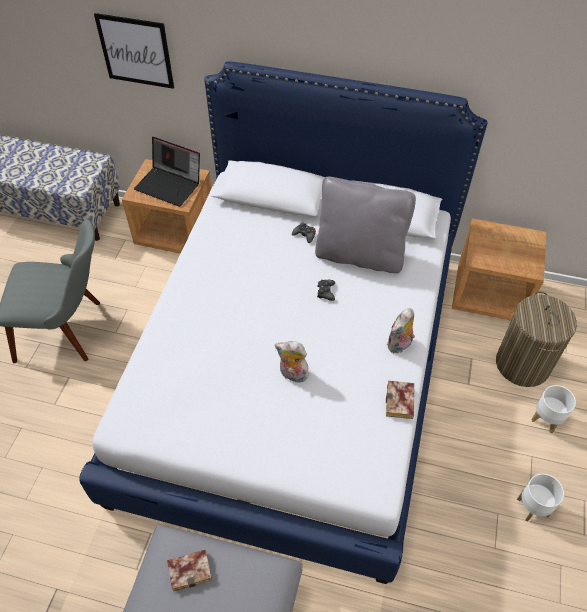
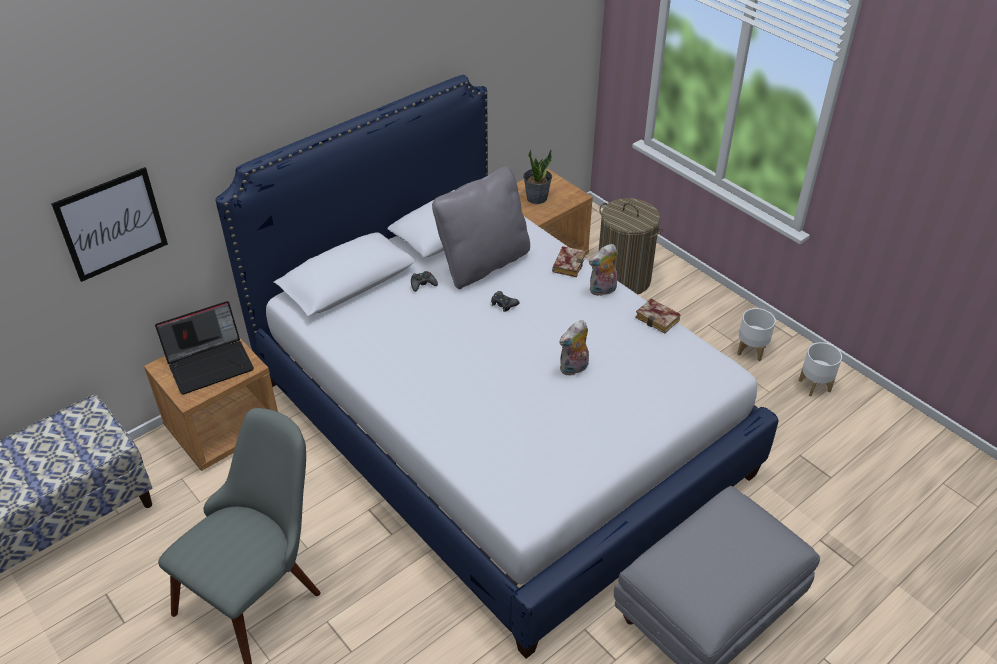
camera: 55 degrees left, 10 degrees down
(191, 569) = (694, 556): book -> book (568, 263)
(399, 345) = (602, 291): plush toy -> plush toy turned 75 degrees clockwise
(501, 246) = (536, 198): none -> potted plant
(546, 419) = (684, 297): white planter -> white planter (815, 385)

